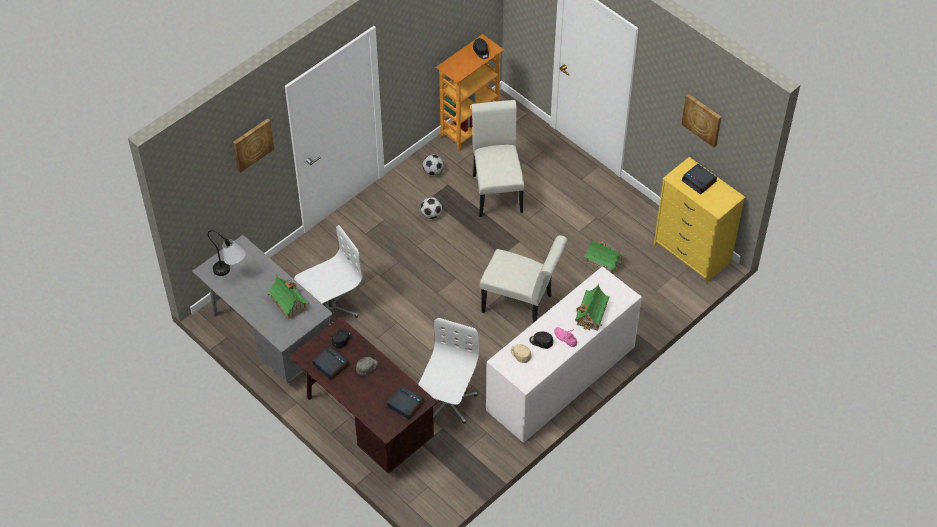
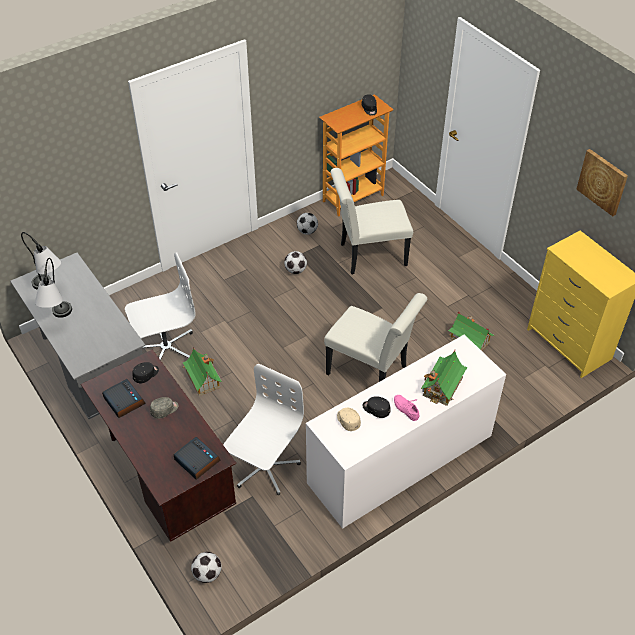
camera: 10 degrees right, 5 degrees down
(250, 302) = (58, 320): none -> table lamp
(252, 144) = (87, 145): picture -> none
(288, 303) = (100, 327): toy house -> toy house (203, 379)
(422, 495) = (207, 574): none -> football
(496, 189) = (368, 255): white chair -> white chair turned 105 degrees counterclockwise
(699, 181) = (589, 256): alarm clock -> none

